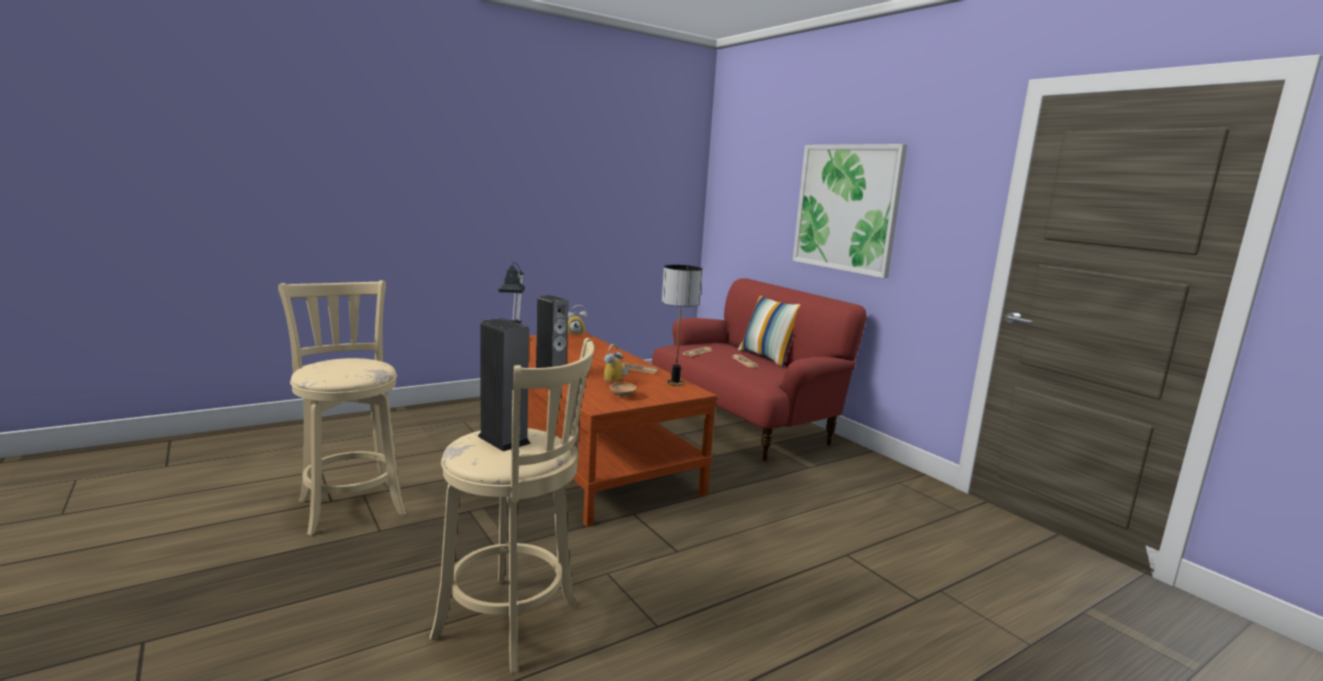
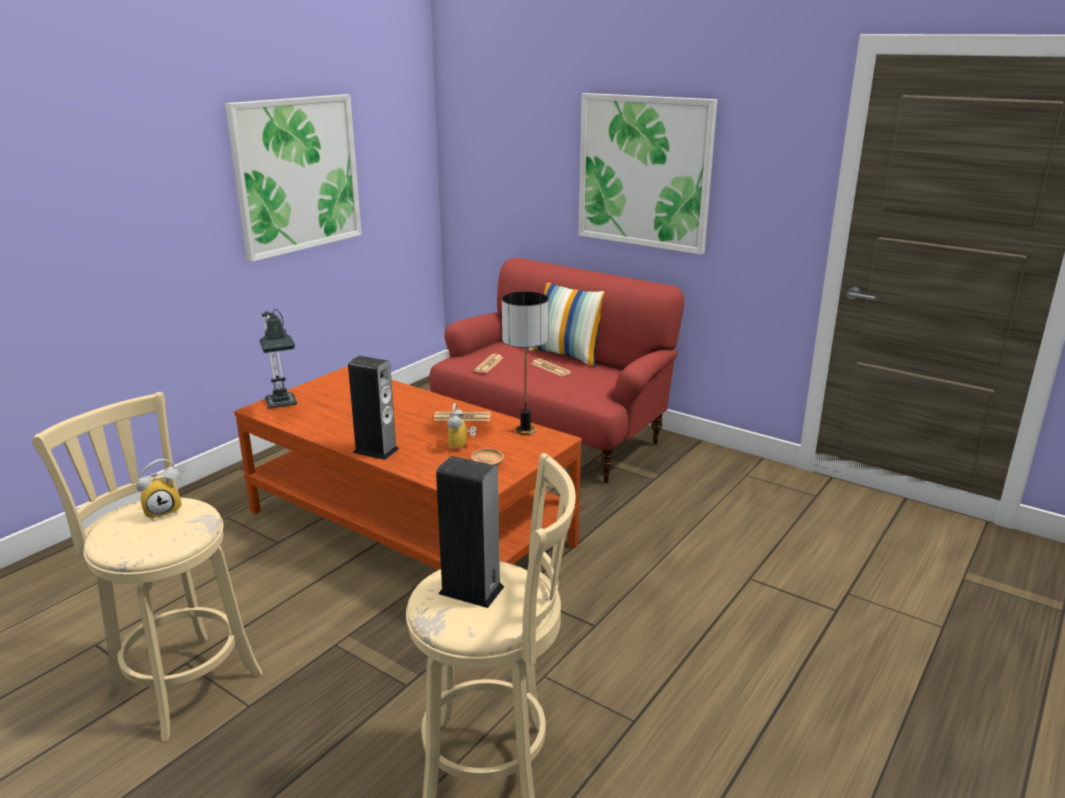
camera: 20 degrees left, 10 degrees up
(576, 334) = (344, 374): alarm clock -> alarm clock (163, 511)
(582, 190) = (297, 175): none -> picture

